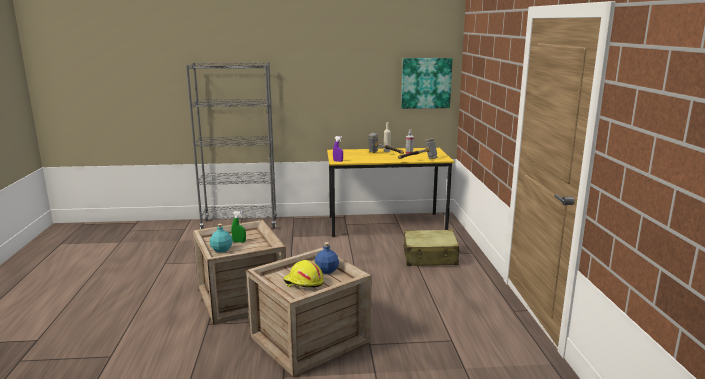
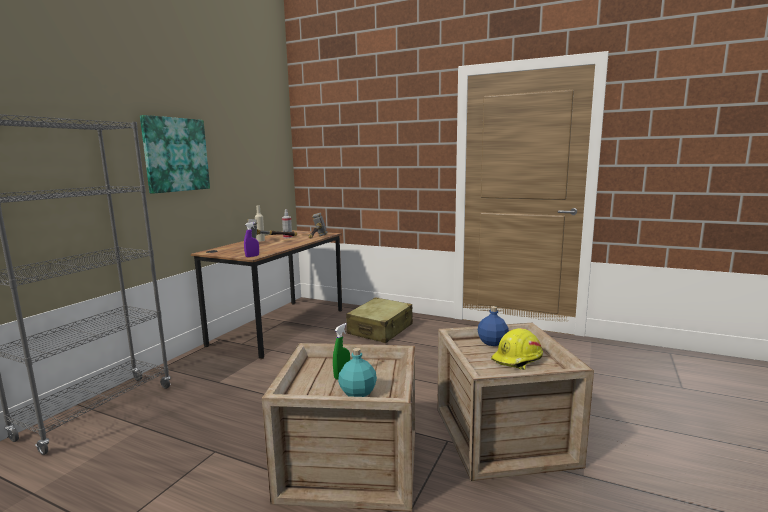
camera: 60 degrees left, 5 degrees down
(386, 224) = (280, 326): yellow desk -> brown desk
(426, 83) = (270, 159): picture -> picture (175, 154)

